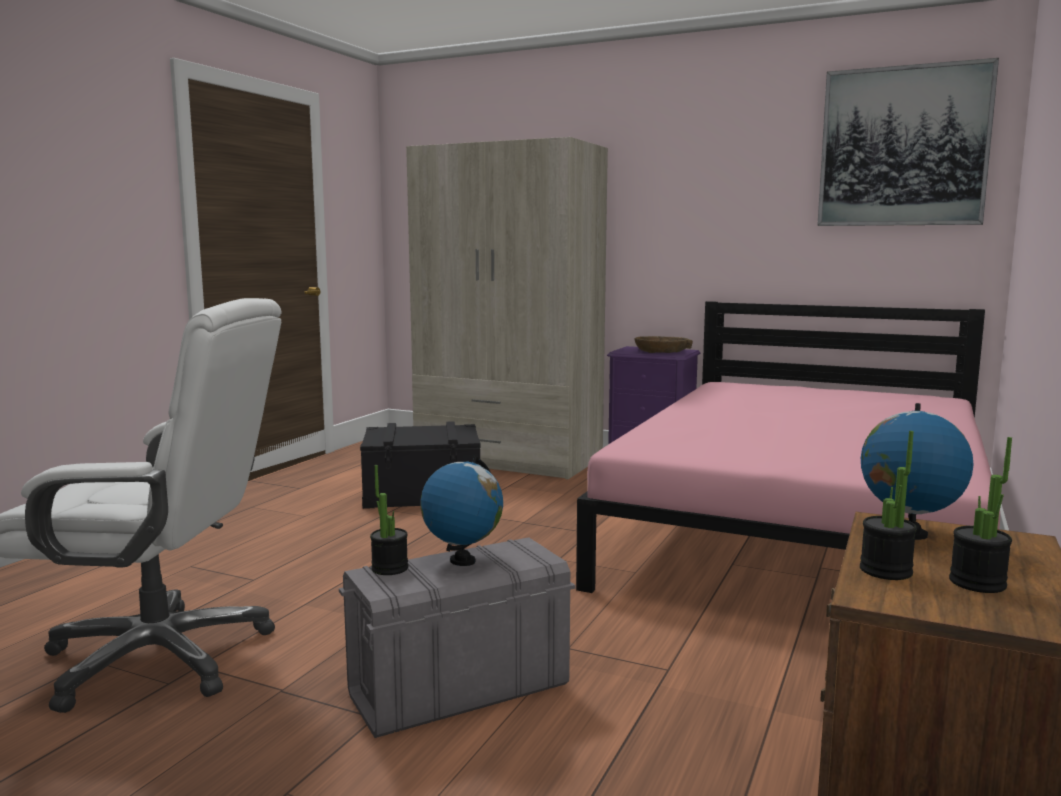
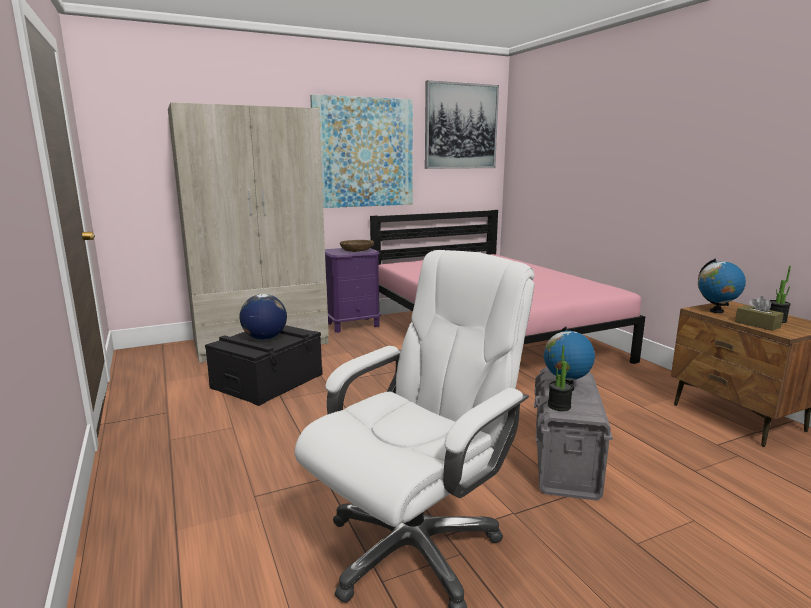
camera: 50 degrees left, 5 degrees up
(420, 434) = (264, 338): none -> globe
(704, 201) = (363, 153): none -> picture
(885, 570) = (757, 324): potted plant -> brown tissue box

